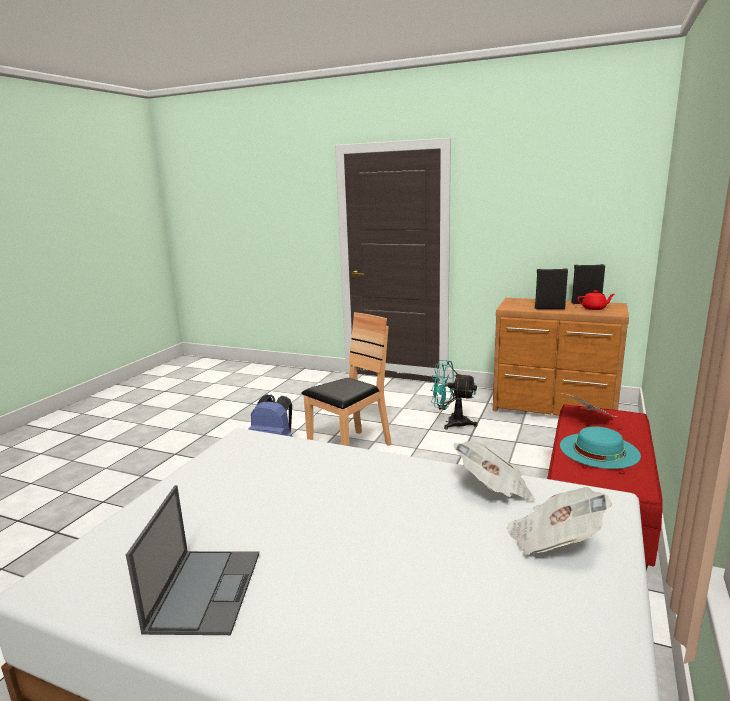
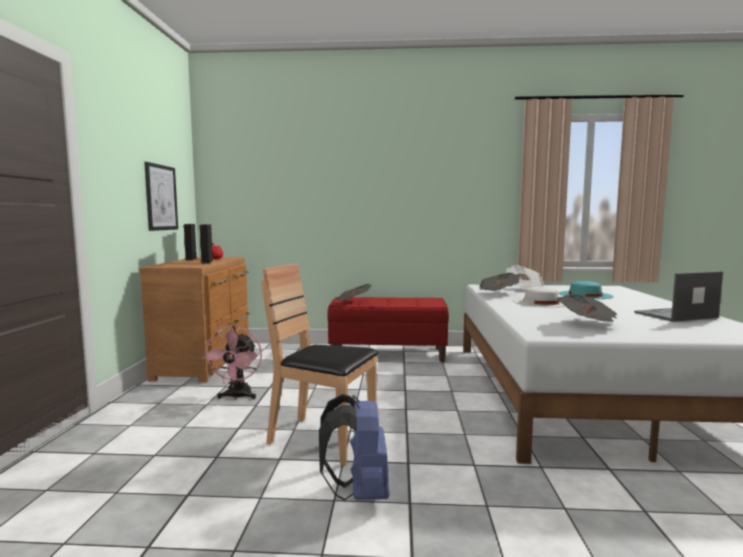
camera: 110 degrees left, 10 degrees down
(245, 478) = (588, 324): none -> newspaper
(394, 501) = (541, 302): none -> white hat
(451, 422) = (237, 397): turquoise fan -> pink fan
(566, 235) = (161, 197): none -> picture
(599, 450) = (397, 302): turquoise hat -> turquoise hat (585, 295)

